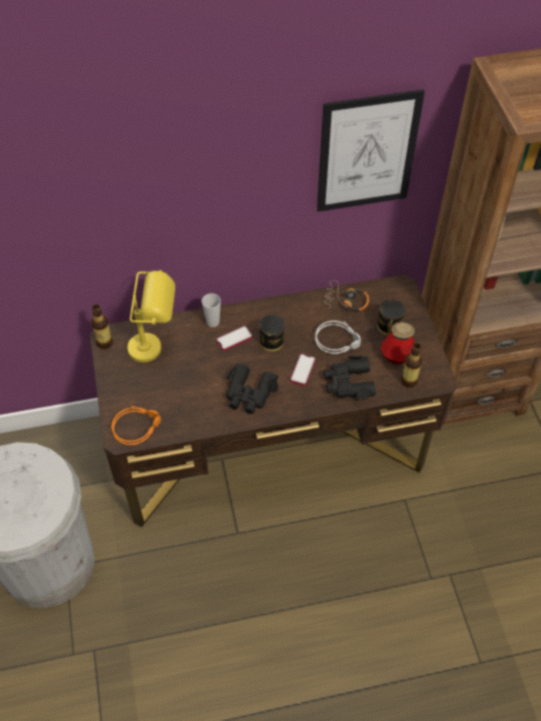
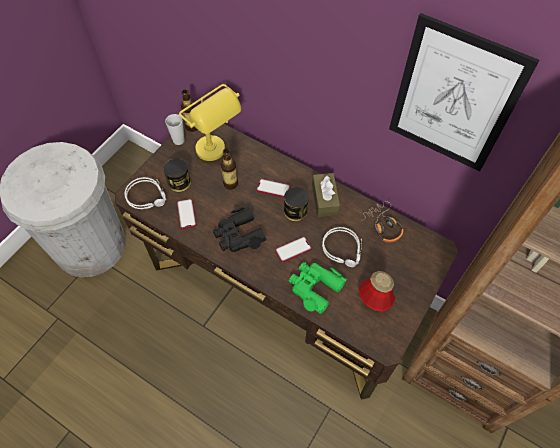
camera: 45 degrees right, 5 degrees up
(136, 426) = (148, 196): orange headphones -> grey headphones
(188, 413) = (186, 214): none -> phone
(213, 322) = (272, 166): cup -> cup (178, 140)
(283, 315) = (325, 199): none -> brown tissue box
(348, 383) = (314, 287): black binoculars -> green binoculars
(389, 326) = (395, 271): can -> can (179, 182)
(409, 381) = (361, 326): bottle -> bottle (231, 183)

